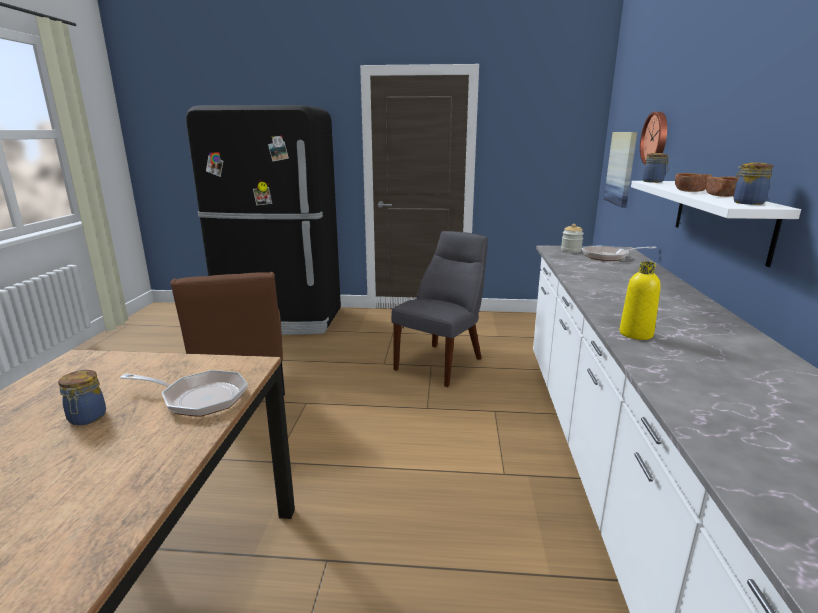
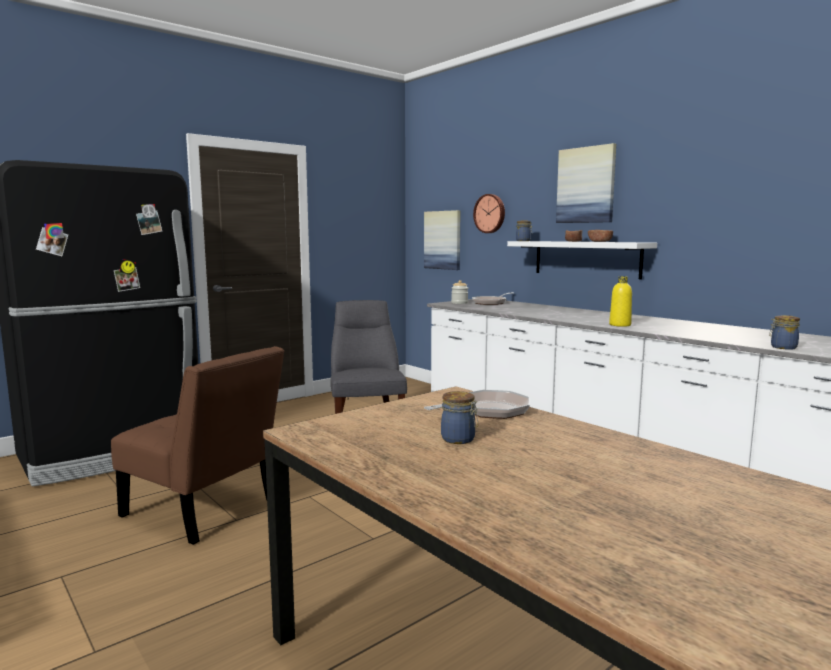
camera: 45 degrees left, 10 degrees down
(742, 101) = (586, 185): none -> picture
(746, 203) = (628, 242): jar -> jar (782, 347)

